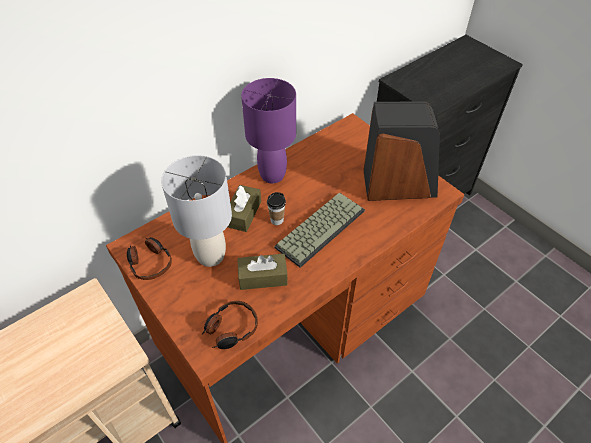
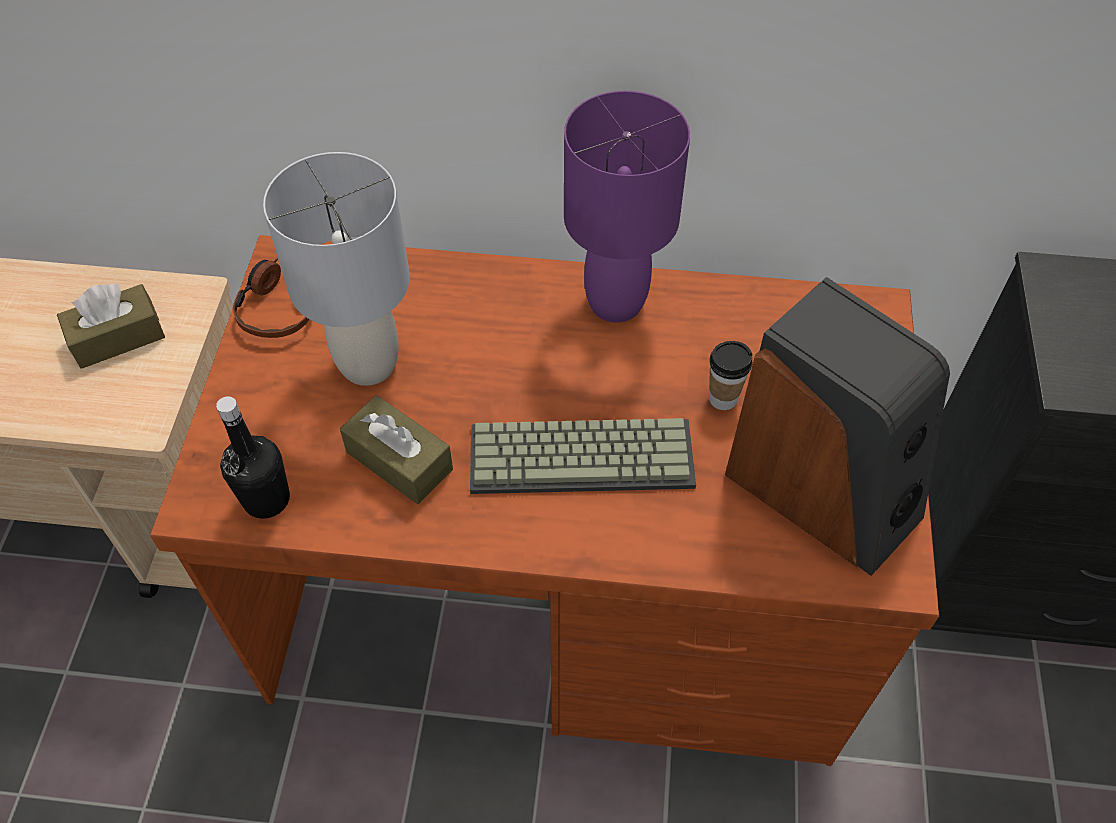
camera: 45 degrees right, 5 degrees up
(231, 329) = (266, 499): headphones -> black bottle
(243, 214) = (492, 334): brown tissue box -> brown tissue box (117, 337)
(277, 220) = (530, 386): cup -> cup (723, 398)

